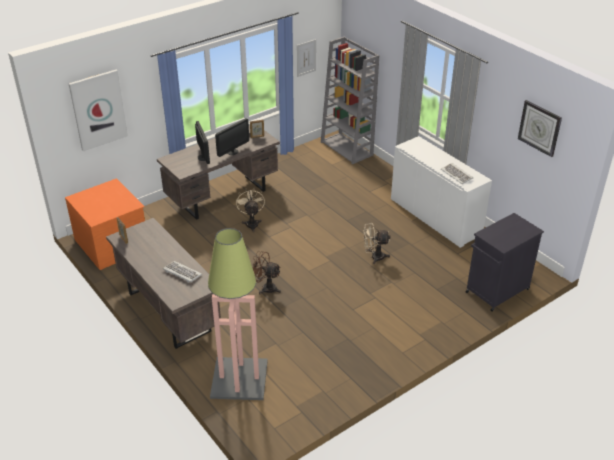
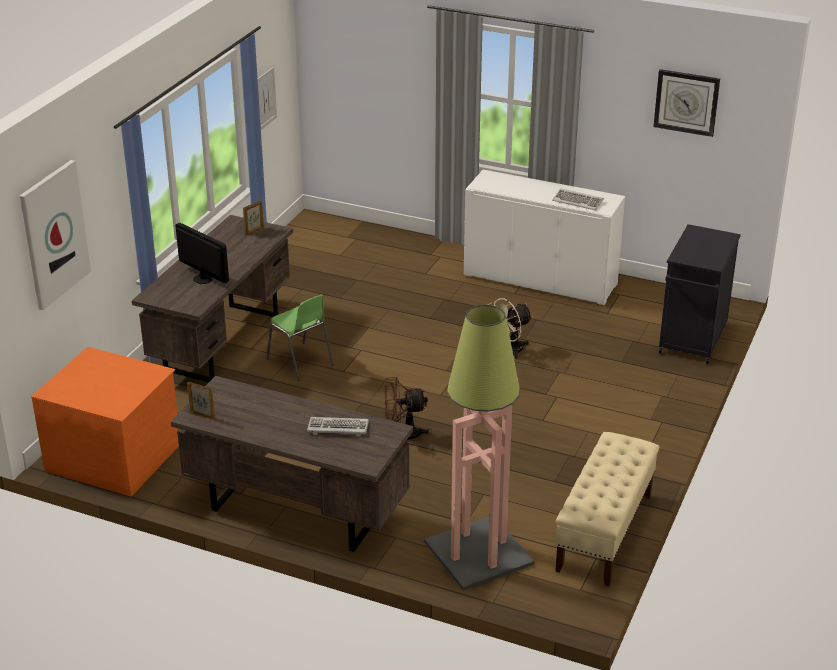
camera: 30 degrees left, 5 degrees down
(232, 152) = (239, 260): monitor -> none
(251, 223) = (300, 362): beige fan -> green chair
(322, 398) = (604, 533): none -> beige bench
(347, 149) = (341, 229): grey bookcase -> none

